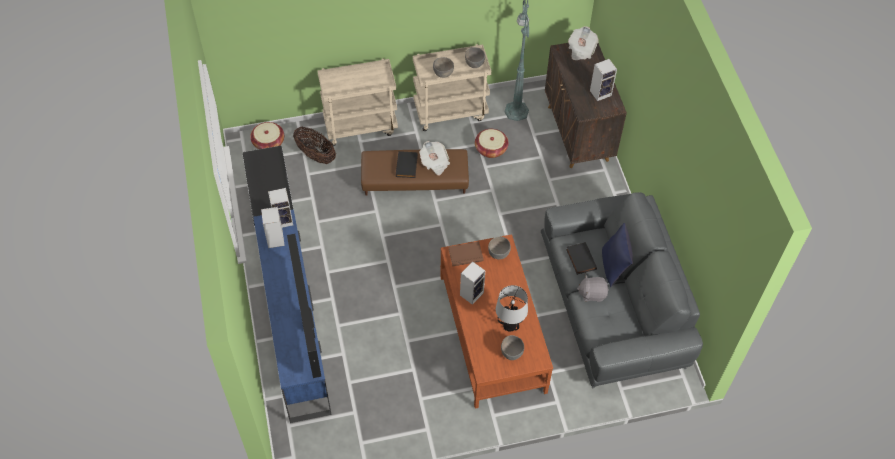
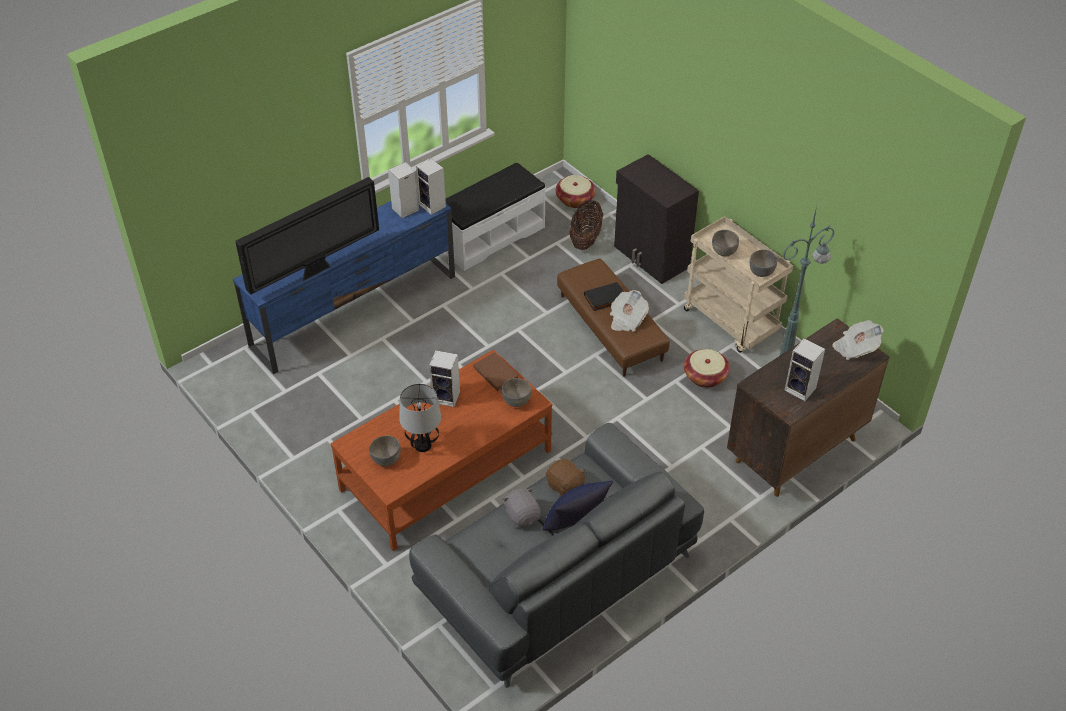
camera: 65 degrees right, 10 degrees down
(361, 126) = (651, 257): beige cart -> black cabinet
(580, 259) = (565, 486): black book -> brown plush toy

